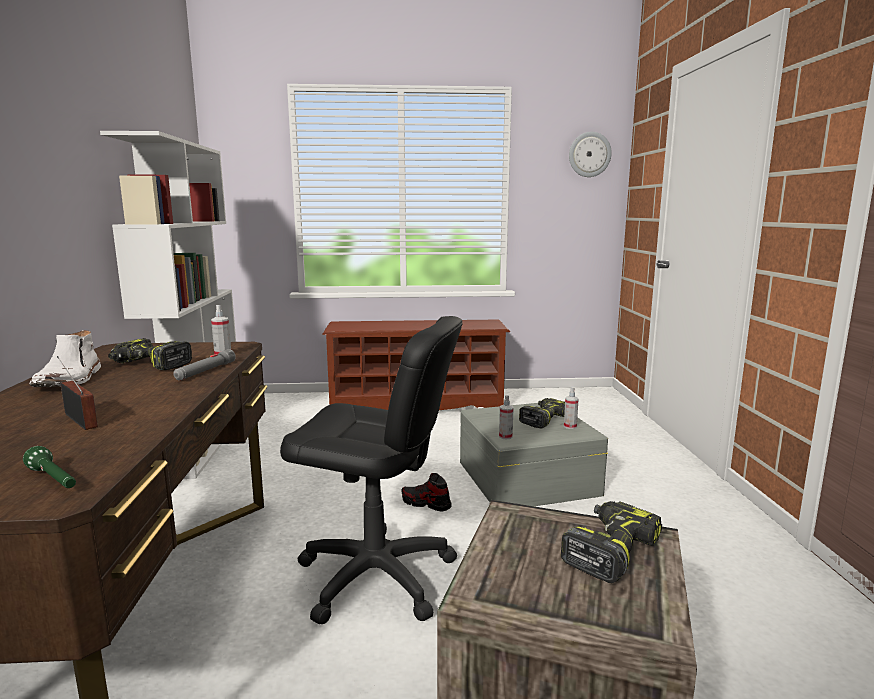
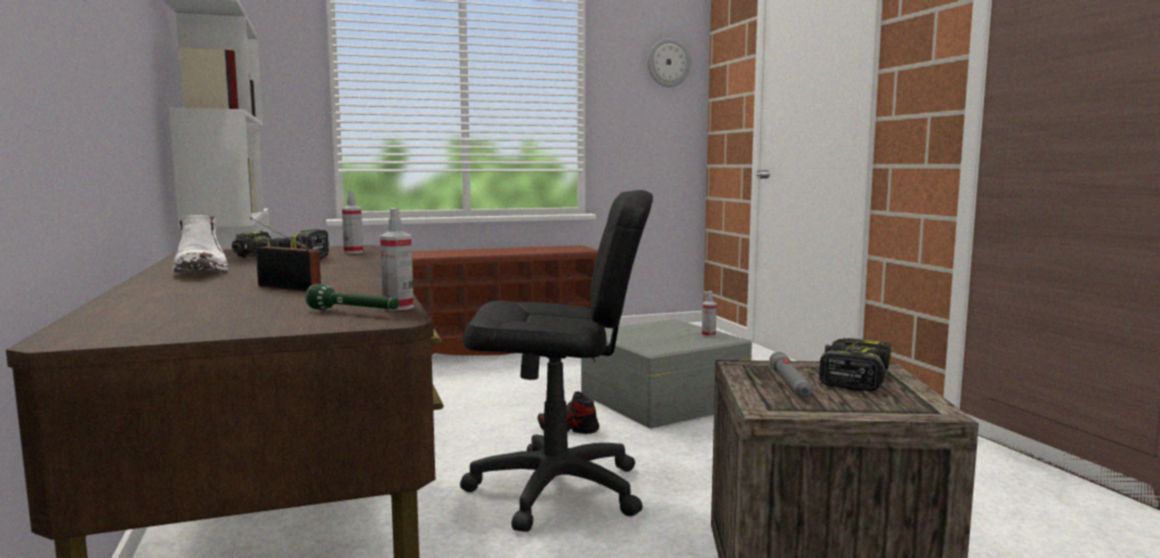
camera: 15 degrees left, 5 degrees down
(205, 371) = (359, 260): grey flashlight -> grey flashlight (790, 384)
(505, 436) = (649, 346): spray bottle -> spray bottle (398, 307)
(543, 419) = (677, 332): power drill -> none

